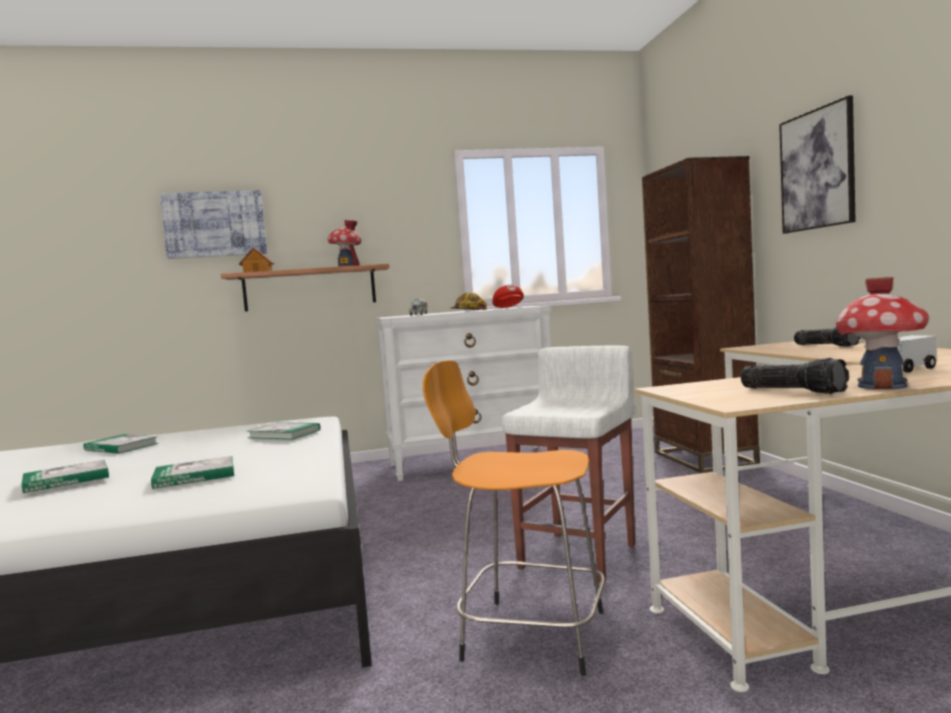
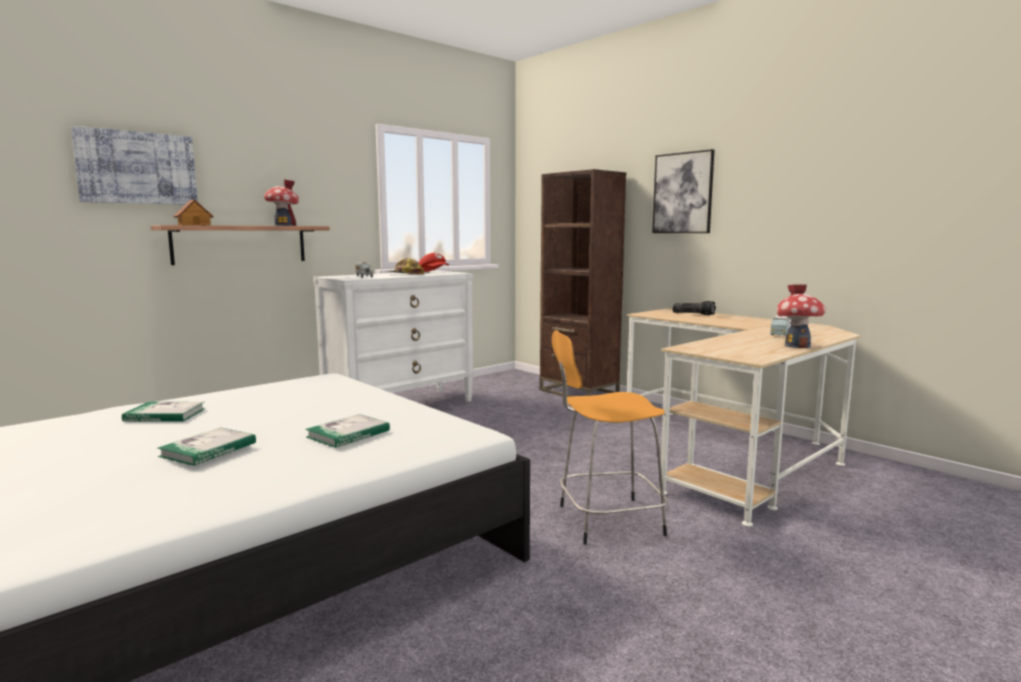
camera: 30 degrees left, 5 degrees up
(284, 434) = (336, 392): book -> none
(579, 555) = (576, 467): white stool -> none
(793, 391) = (761, 349): flashlight -> none

